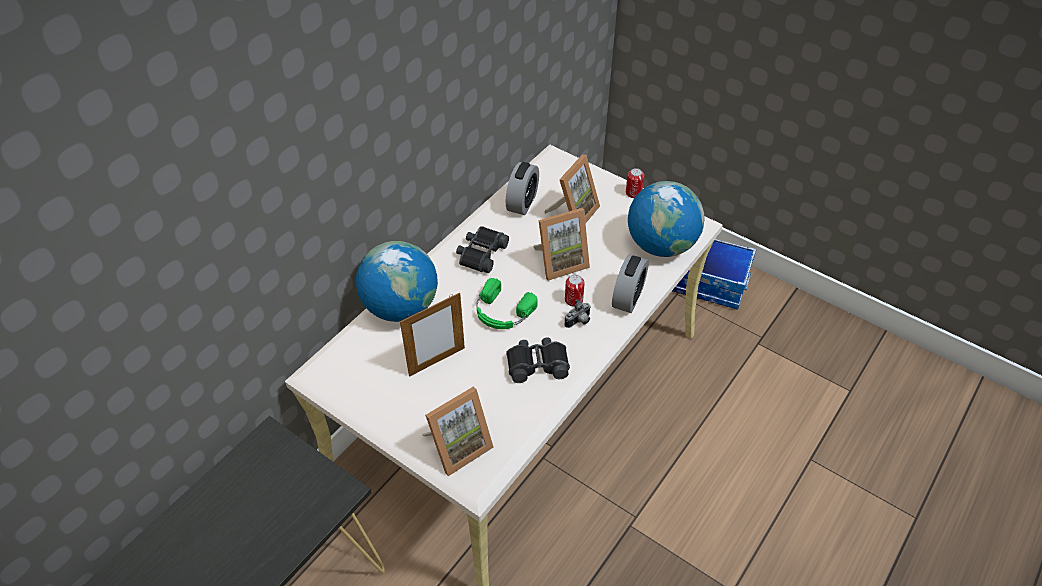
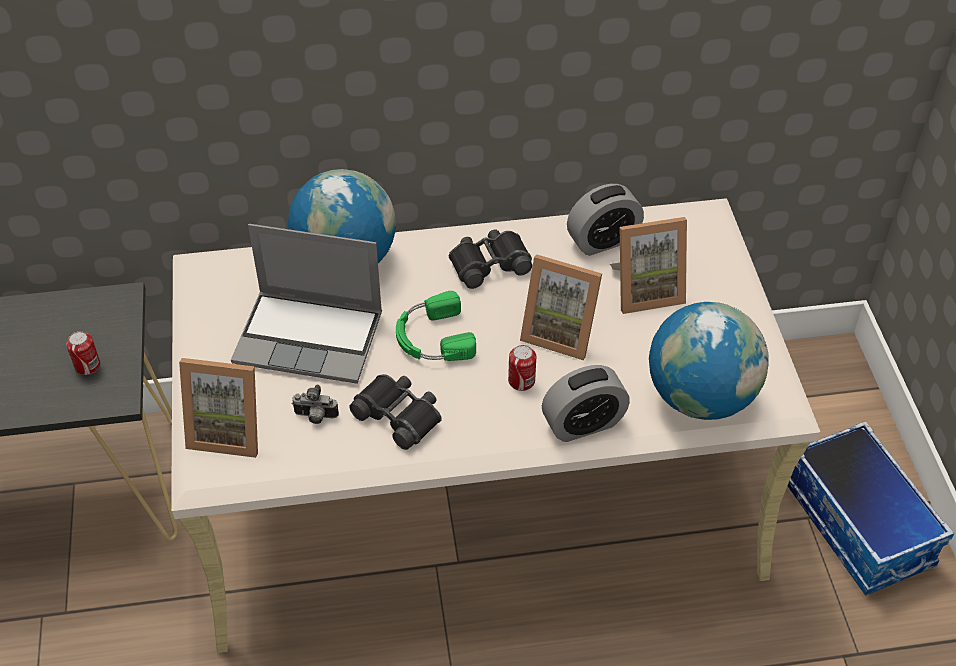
camera: 45 degrees right, 0 degrees up
(437, 361) = (311, 337): picture frame -> laptop
(579, 322) = (496, 407): camera -> camera (315, 417)
(633, 193) = (748, 316): can -> can (87, 365)

